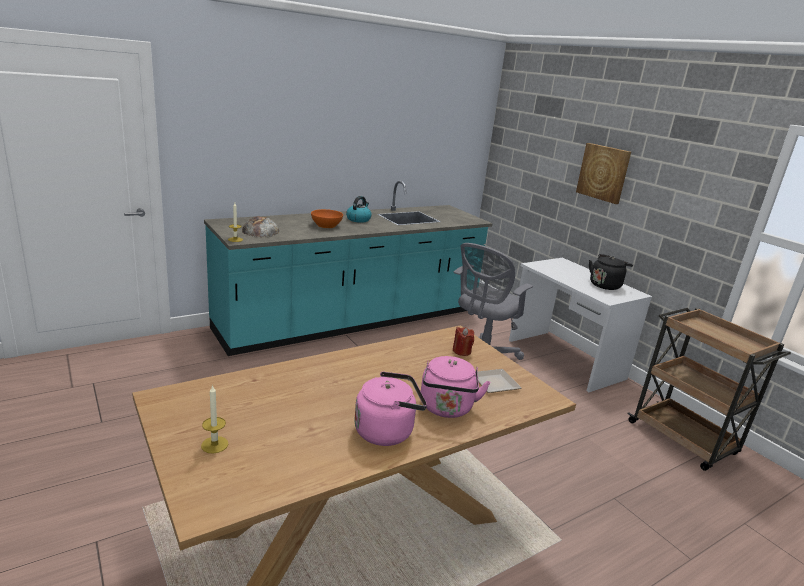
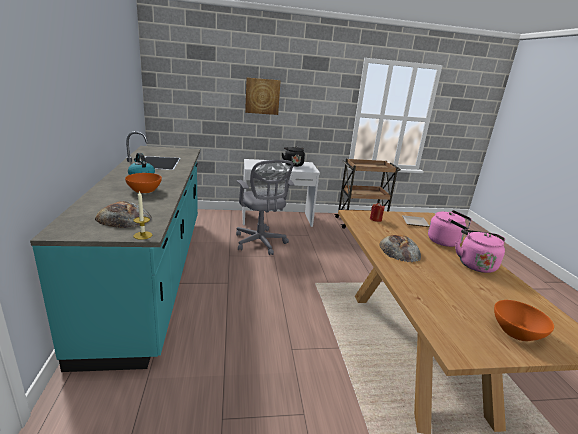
camera: 65 degrees left, 0 degrees up
(214, 444) = (516, 331): candle -> orange bowl
(372, 369) = (399, 250): none -> bread

